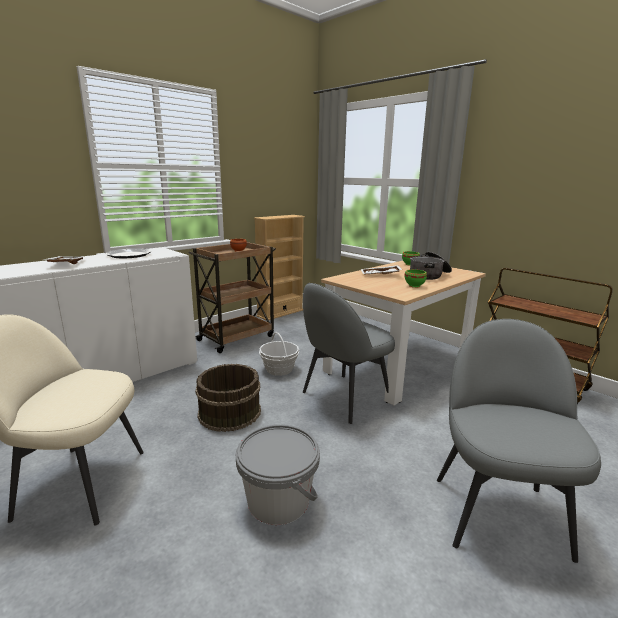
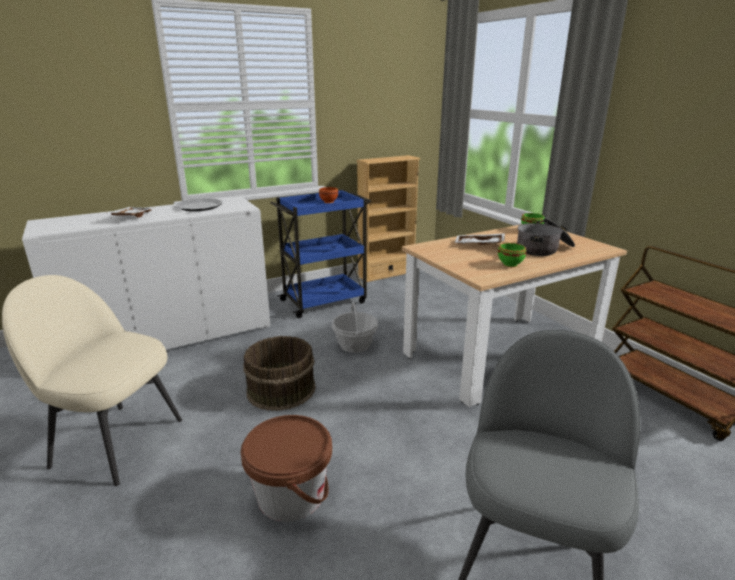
camera: 15 degrees right, 5 degrees up
(237, 338) = (325, 301): brown cart -> blue cart
(278, 500) = (291, 495): grey bucket -> brown bucket
(344, 398) = (413, 389): grey chair -> none

